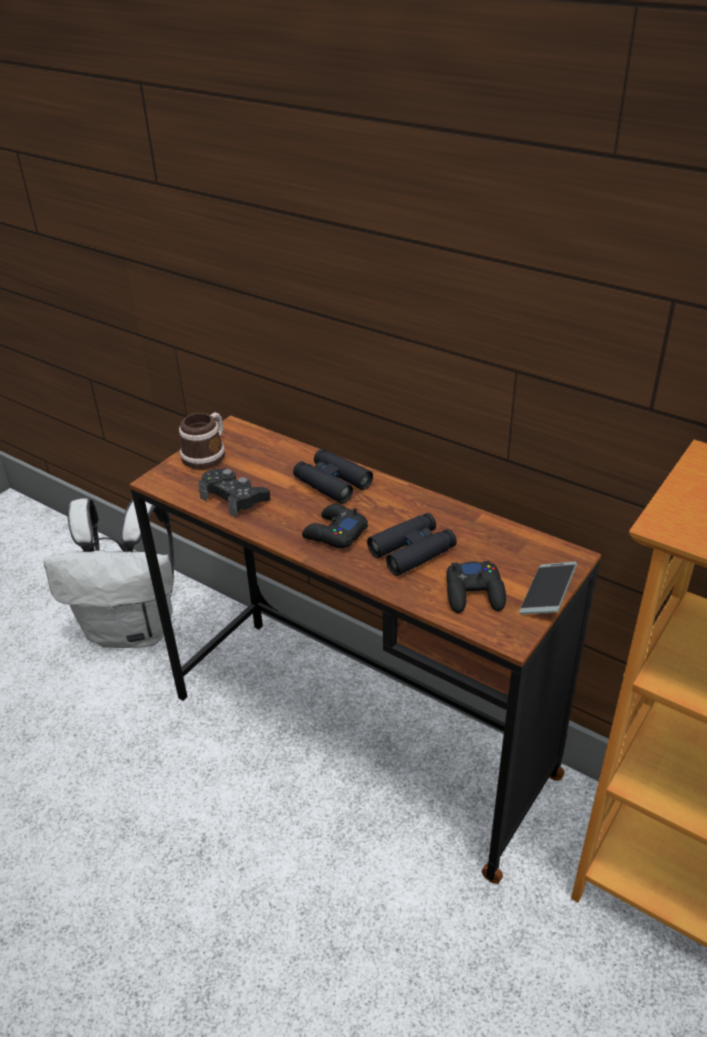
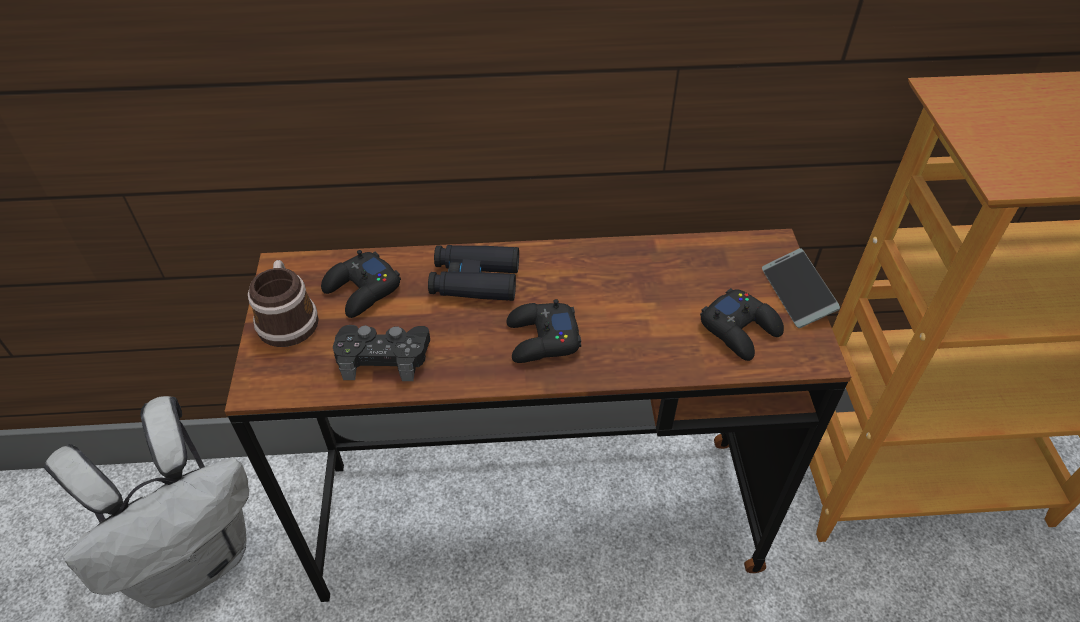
camera: 40 degrees left, 10 degrees up
(261, 458) = (362, 290): none -> black game controller
(412, 551) = (638, 316): black binoculars -> none

